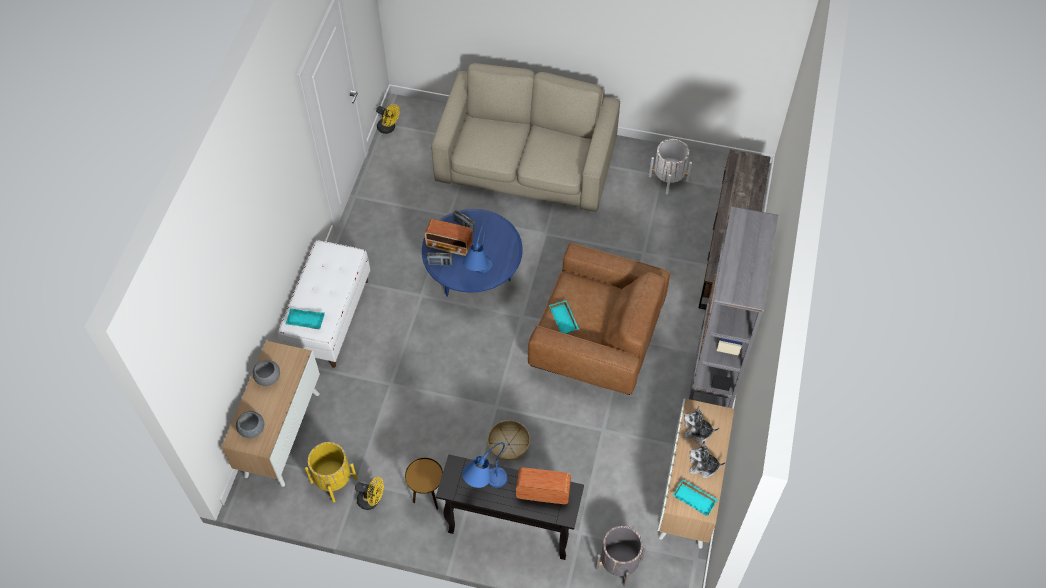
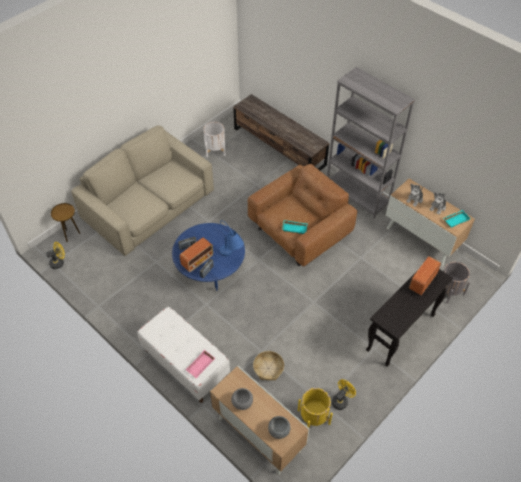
camera: 60 degrees left, 5 degrees down
(305, 321) = (201, 366): turquoise tray -> pink tray
(428, 499) = (357, 367): brown side table -> brown side table (71, 235)
(485, 486) = (403, 309): blue table lamp -> none
(508, 444) = (343, 307): basket -> basket (268, 368)

